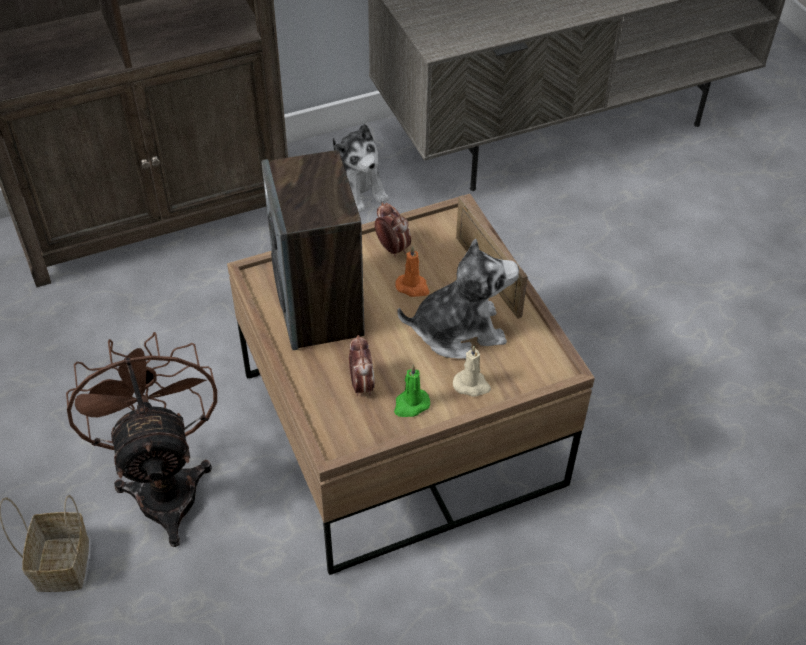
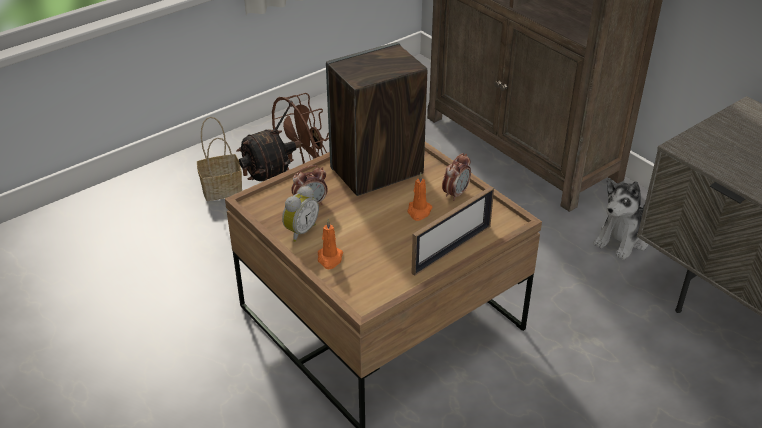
camera: 75 degrees right, 10 degrees down
(411, 405) = (300, 231): green candle -> alarm clock
(458, 330) = (383, 242): plush toy -> none
(472, 385) = (330, 259): beige candle -> orange candle

